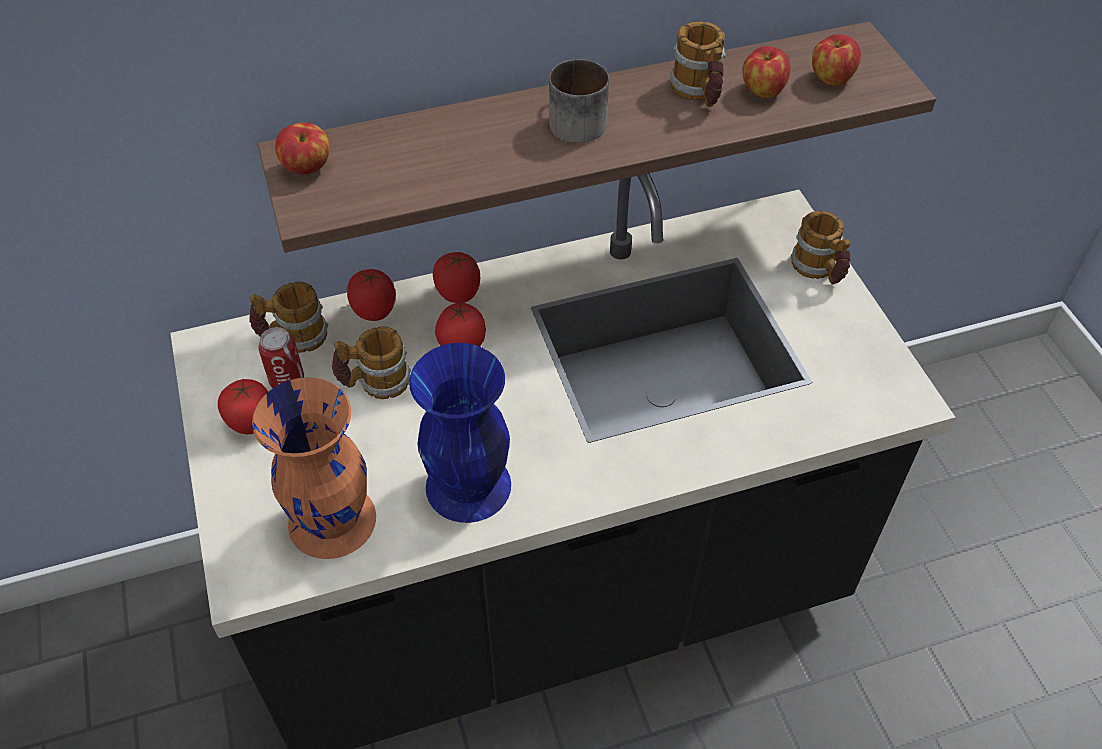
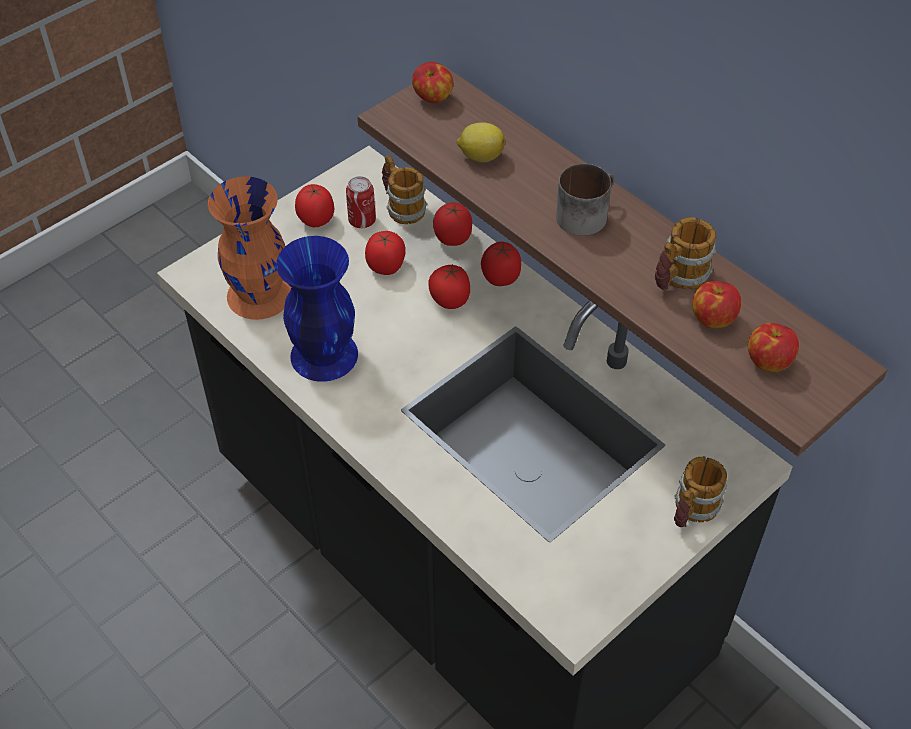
camera: 65 degrees right, 0 degrees up
(374, 383) = (386, 267): mug -> tomato
(432, 163) = (480, 156): none -> lemon

